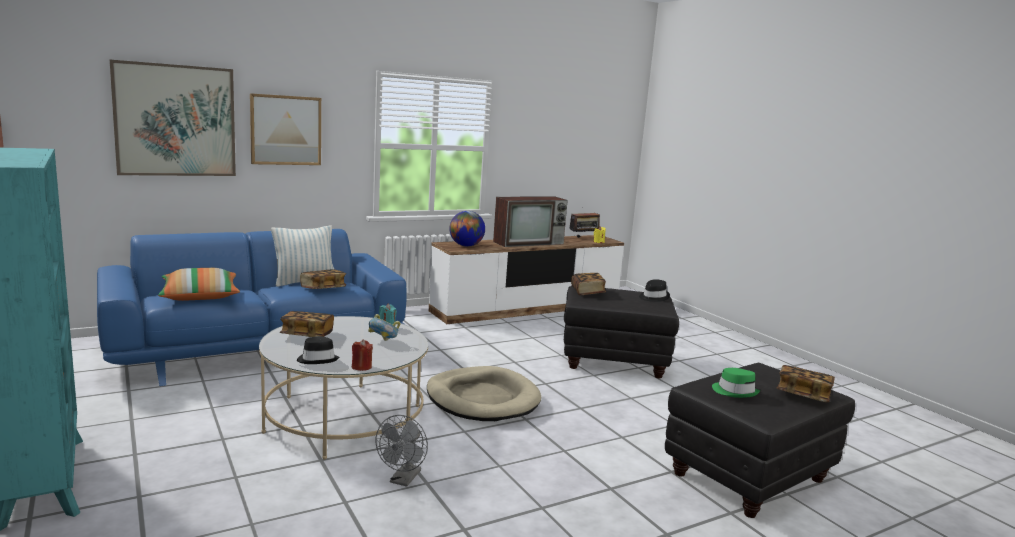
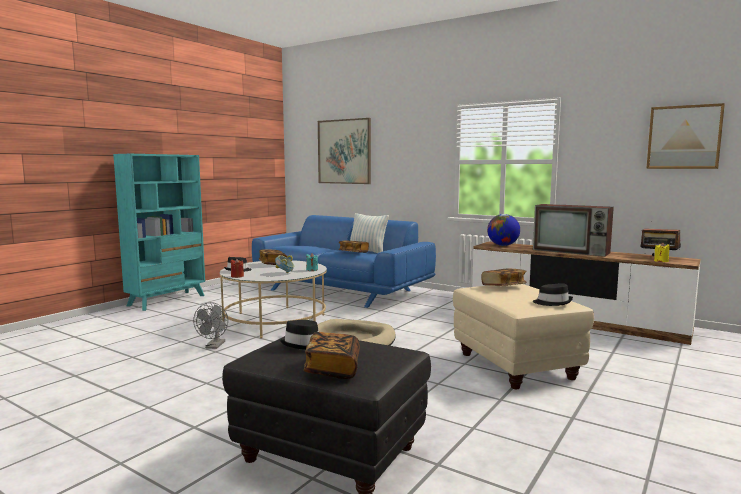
camera: 65 degrees right, 5 degrees down
(200, 296) = (300, 246): pillow -> none
(286, 130) = (398, 154): picture -> picture (684, 137)
(403, 480) = (214, 346): grey fan -> grey fan turned 75 degrees counterclockwise
(614, 361) = (516, 365): black ottoman -> beige ottoman
(735, 392) = (304, 344): green hat -> black hat

